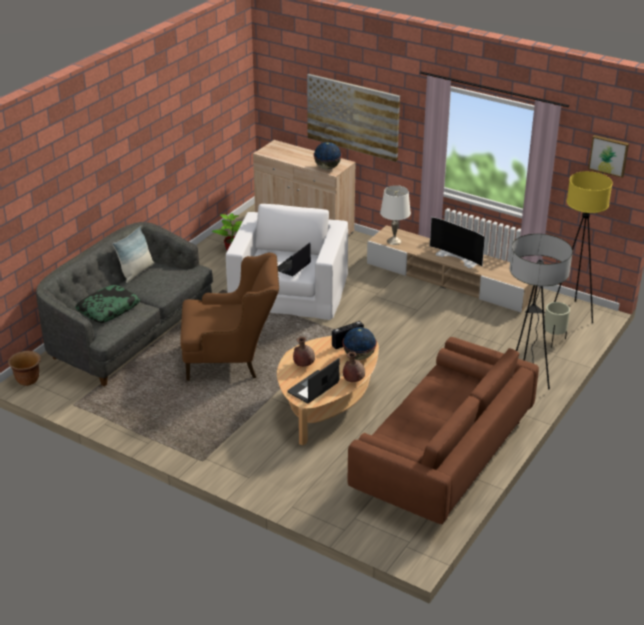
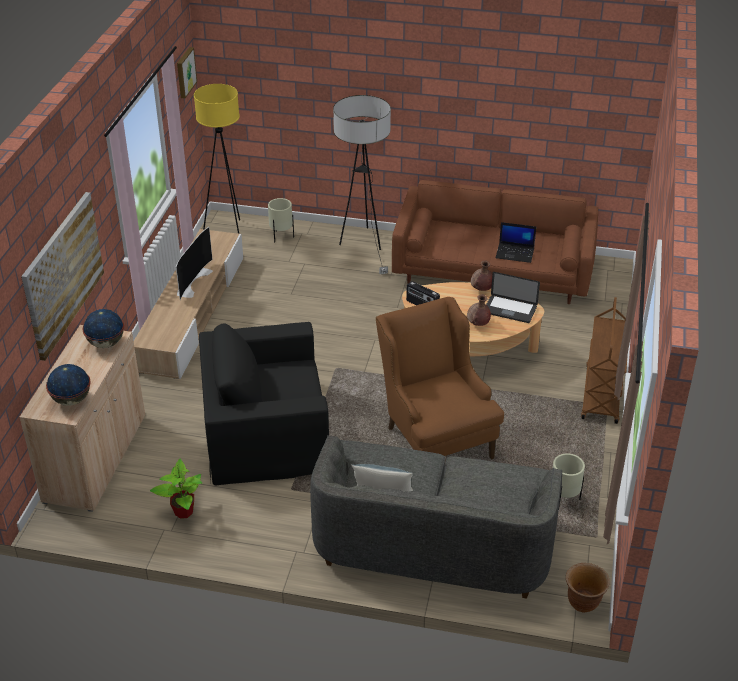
camera: 110 degrees left, 5 degrees up
(108, 309) = (484, 494): pillow -> none
(119, 401) = (563, 500): none -> beige planter
(217, 463) = (602, 395): none -> brown cart
(289, 290) = (265, 430): white armchair -> black armchair
(292, 267) = (292, 377): laptop -> laptop (515, 253)
(359, 356) = (440, 294): globe -> globe (71, 400)
(394, 241) = (170, 332): white table lamp -> none

